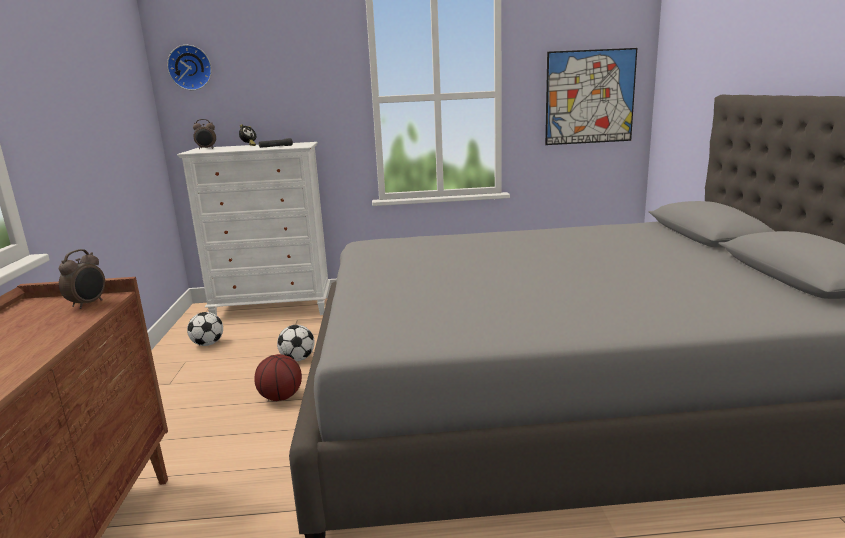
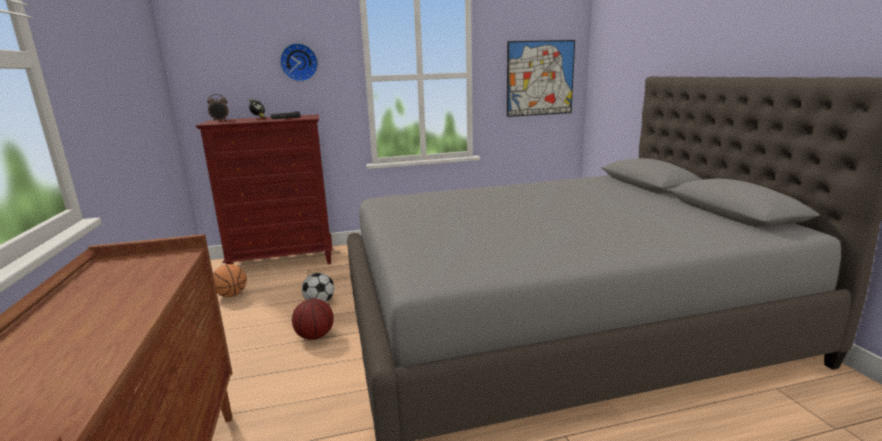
camera: 10 degrees left, 0 degrees up
(88, 304) = (166, 260): alarm clock -> none
(190, 67) = (201, 48): wall clock -> wall clock (299, 62)
(208, 344) = (231, 295): football -> basketball
(274, 308) = (283, 261): white dresser -> red dresser

